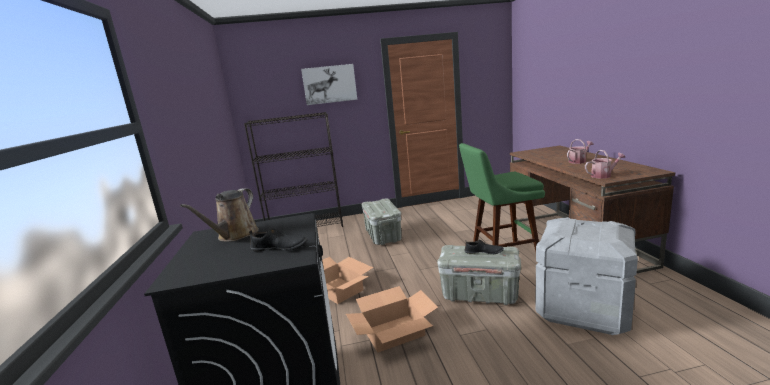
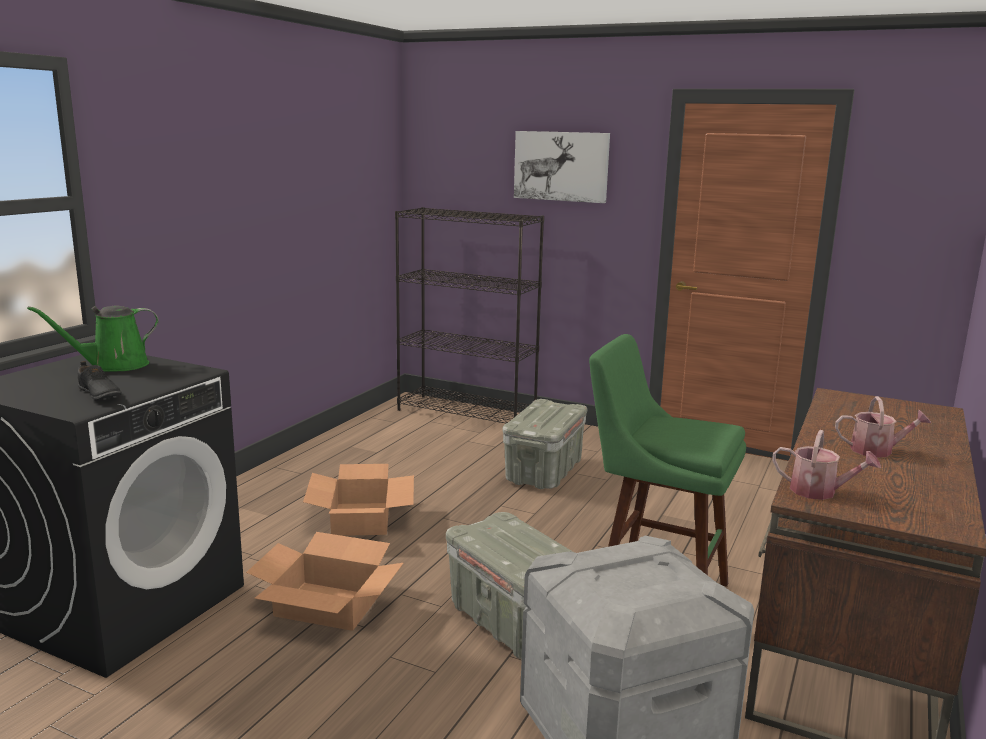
camera: 35 degrees right, 0 degrees up
(235, 235) = (113, 366): brown watering can -> green watering can
(483, 252) = (528, 547): black shoe -> none

